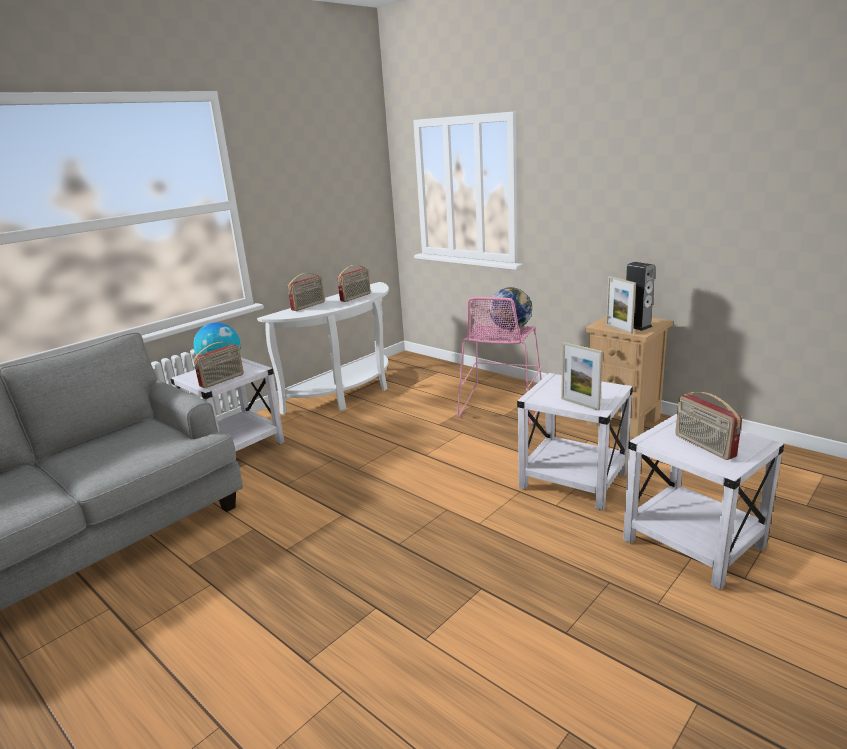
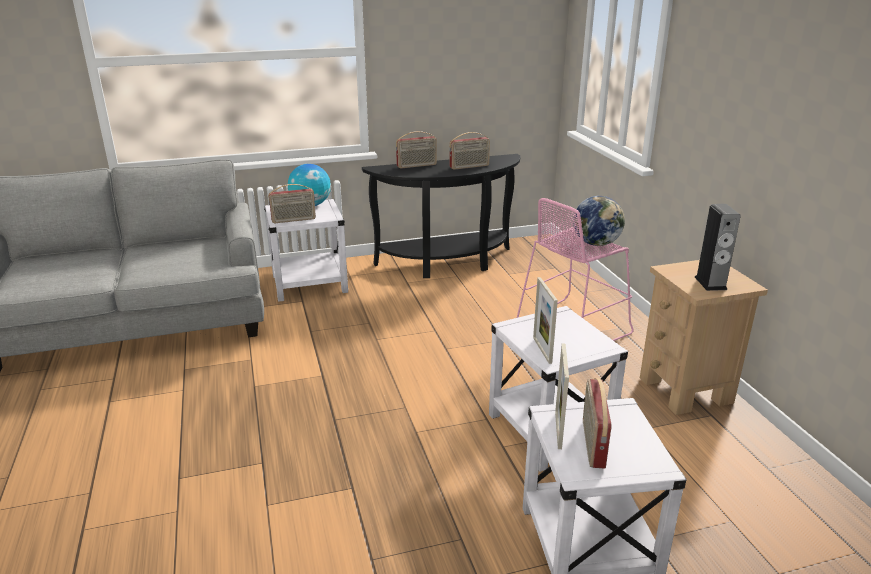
camera: 30 degrees right, 5 degrees up
(348, 394) = (447, 263): white console table -> black console table
(619, 329) = (683, 280): picture frame -> picture frame (558, 429)

